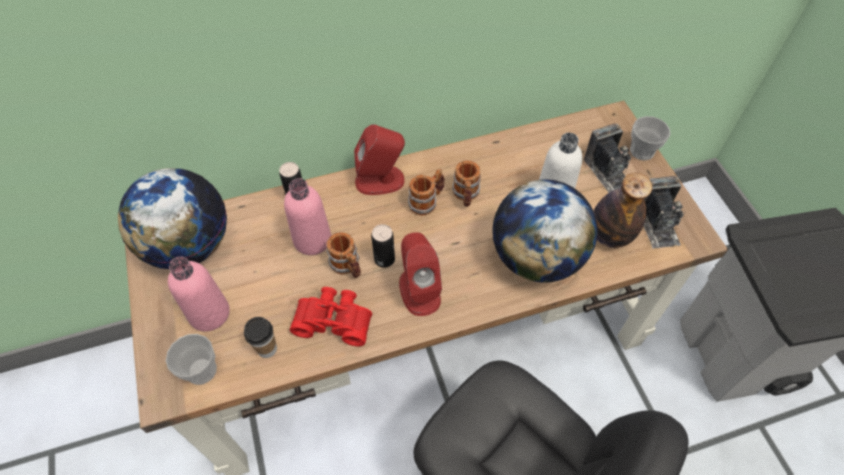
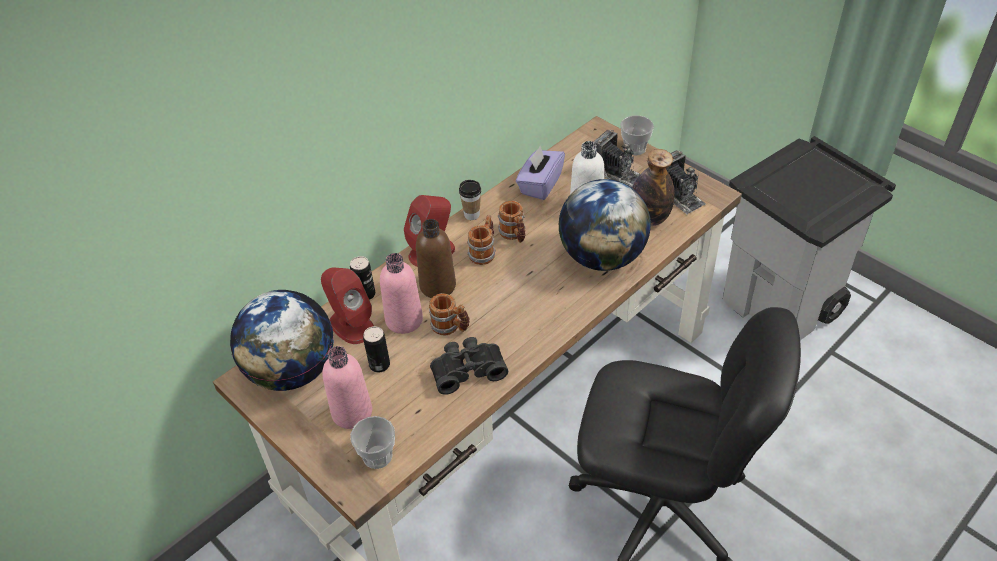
camera: 25 degrees left, 10 degrees down
(267, 349) = (424, 415): cup -> cup (472, 215)
(334, 319) = (467, 369): red binoculars -> black binoculars
(363, 218) = (437, 286): none -> brown bottle
(384, 259) = (478, 308): can -> can (379, 365)
(419, 290) = (524, 318): red speaker -> red speaker (351, 325)
(523, 152) = (540, 185): none -> purple tissue box

